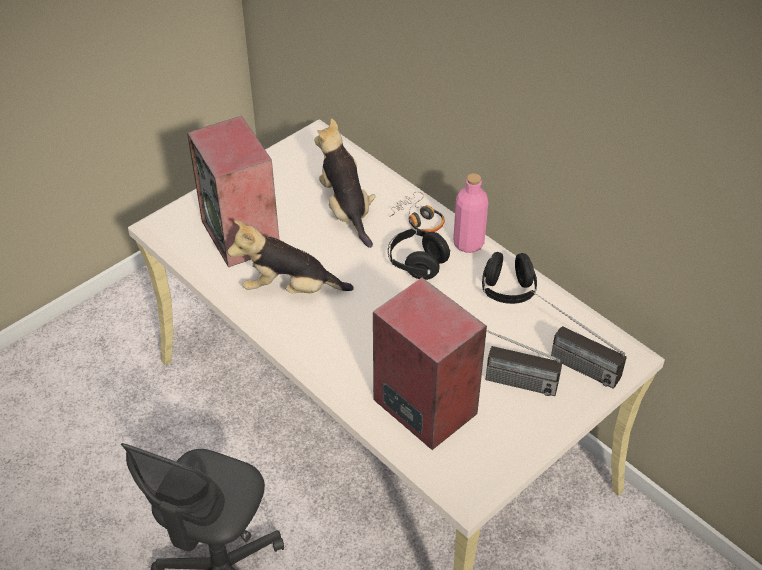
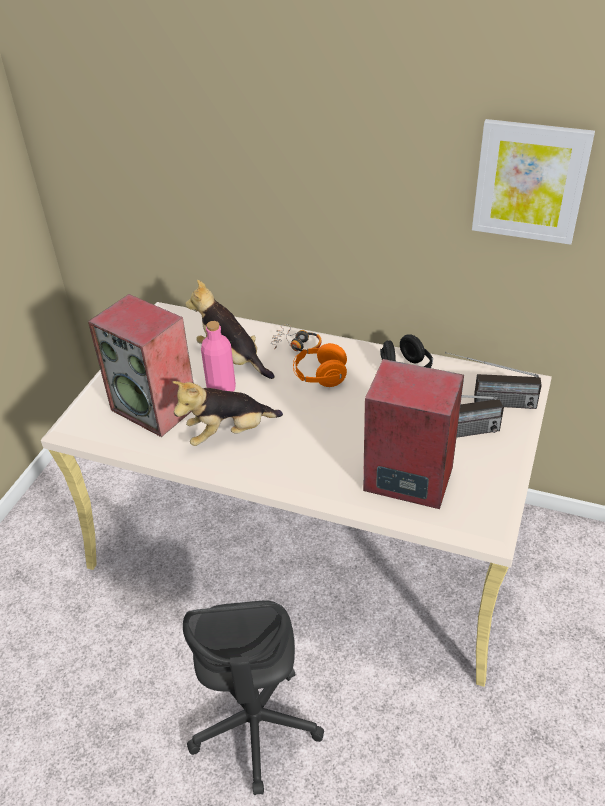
camera: 25 degrees left, 5 degrees down
(417, 264) = (320, 377): black headphones -> orange headphones
(468, 243) = (349, 348): pink bottle -> pink bottle (221, 389)
(667, 140) = (530, 181): none -> picture

